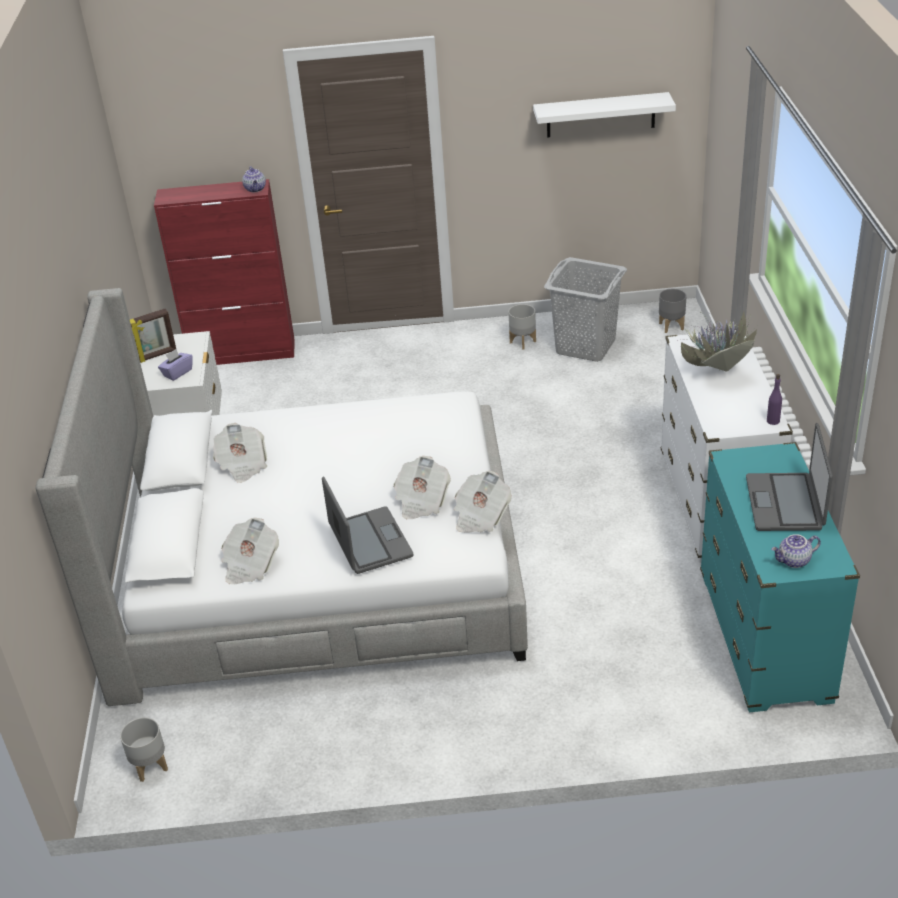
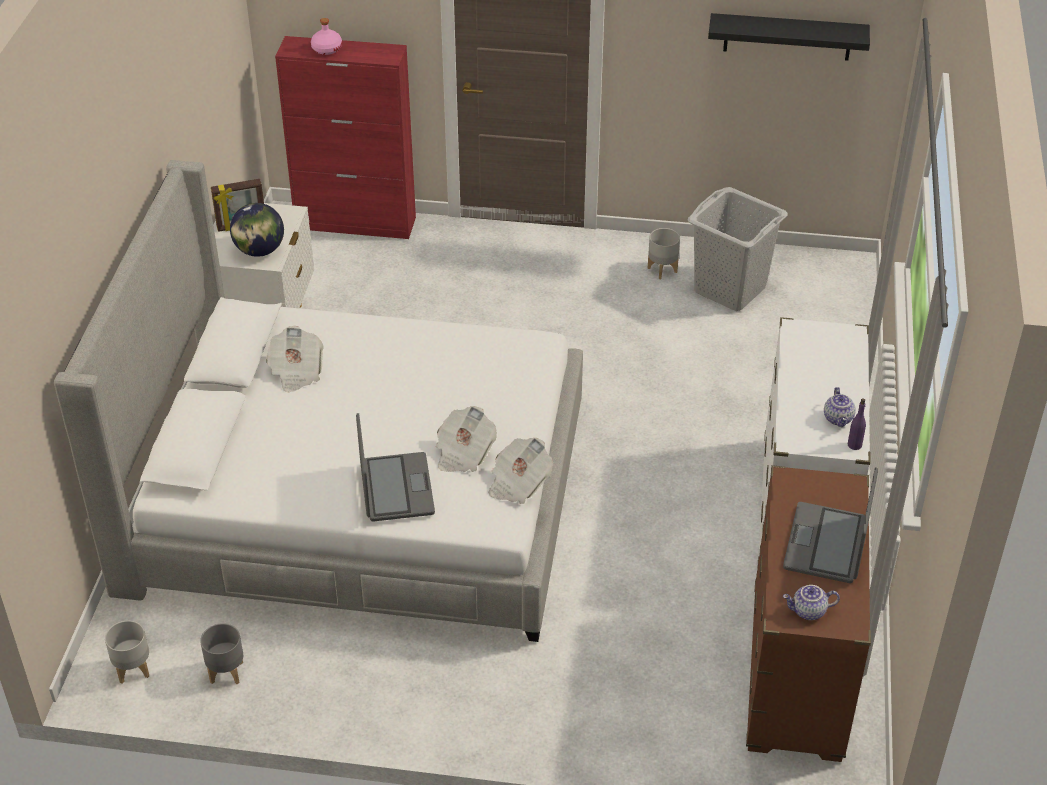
camera: 10 degrees right, 5 degrees up
(177, 373) = (259, 251): purple tissue box -> globe
(198, 193) = (326, 49): none -> pink bottle
(250, 565) = (269, 487): newspaper -> none
(255, 189) = (388, 56): teapot -> teapot (838, 419)
(600, 115) = (787, 37): white shelf -> black shelf
(671, 326) = (834, 283): grey planter -> grey planter (226, 672)
(716, 374) = (816, 376): potted plant -> none
(764, 637) = (796, 673): turquoise dresser -> brown dresser

